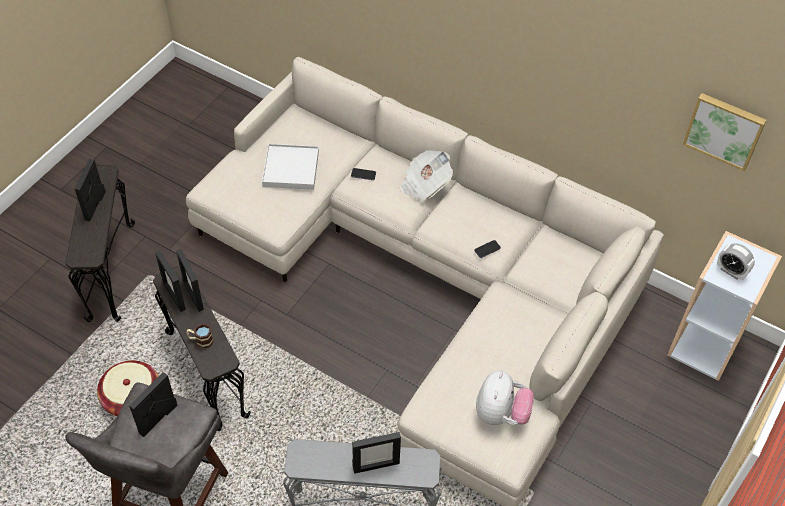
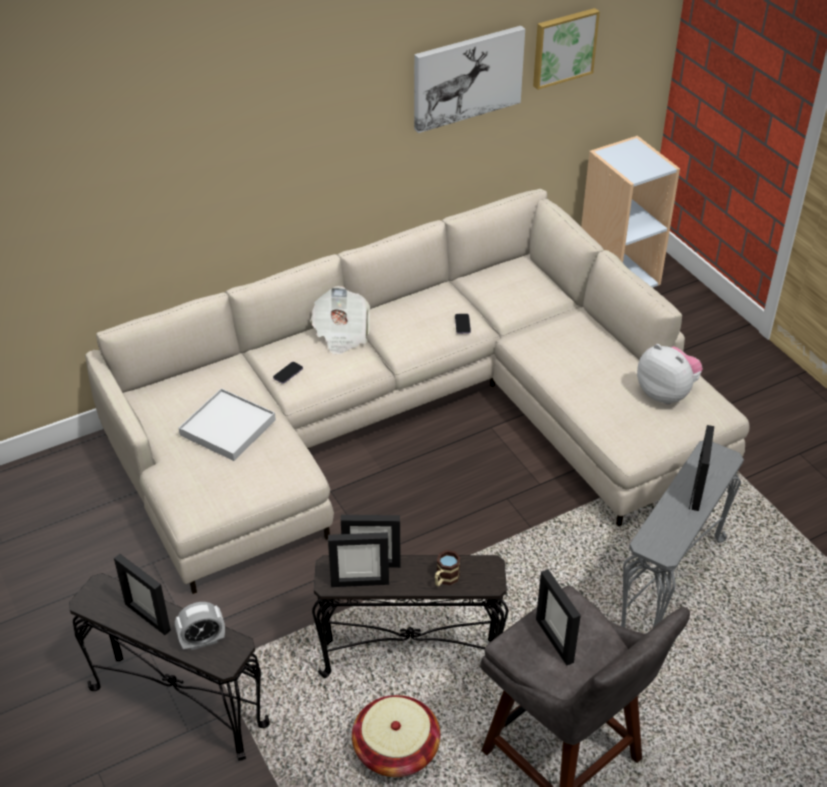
camera: 60 degrees left, 10 degrees down
(622, 89) = (467, 77): none -> picture
(731, 271) = (636, 166): alarm clock -> alarm clock (202, 641)

